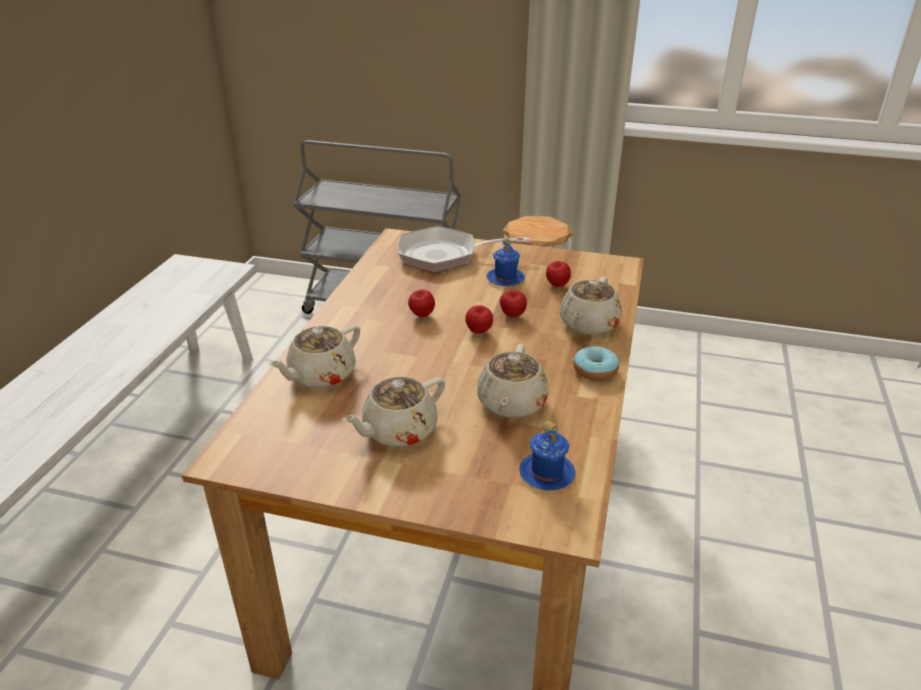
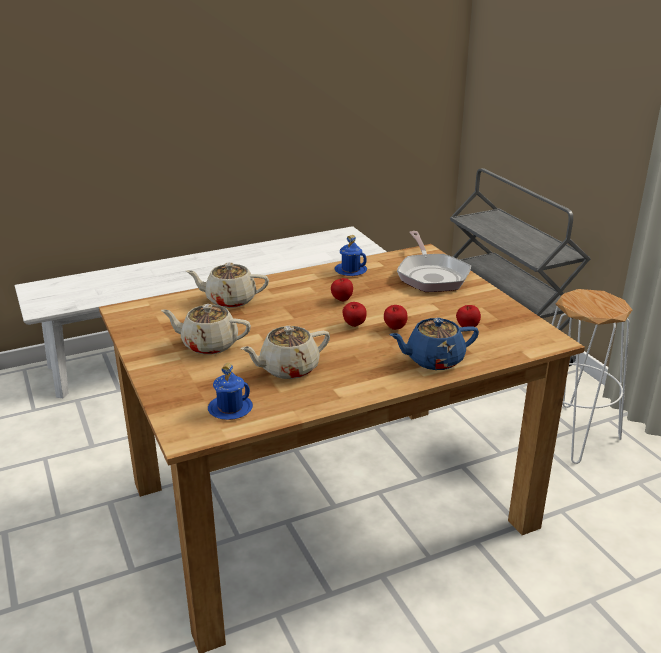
camera: 50 degrees right, 5 degrees down
(444, 256) = (431, 275): frying pan -> frying pan turned 150 degrees counterclockwise
(505, 278) = (441, 307): blue mug -> blue mug (350, 270)
(588, 325) = (433, 360): beige teapot -> blue teapot
(595, 370) = (375, 384): donut -> none

